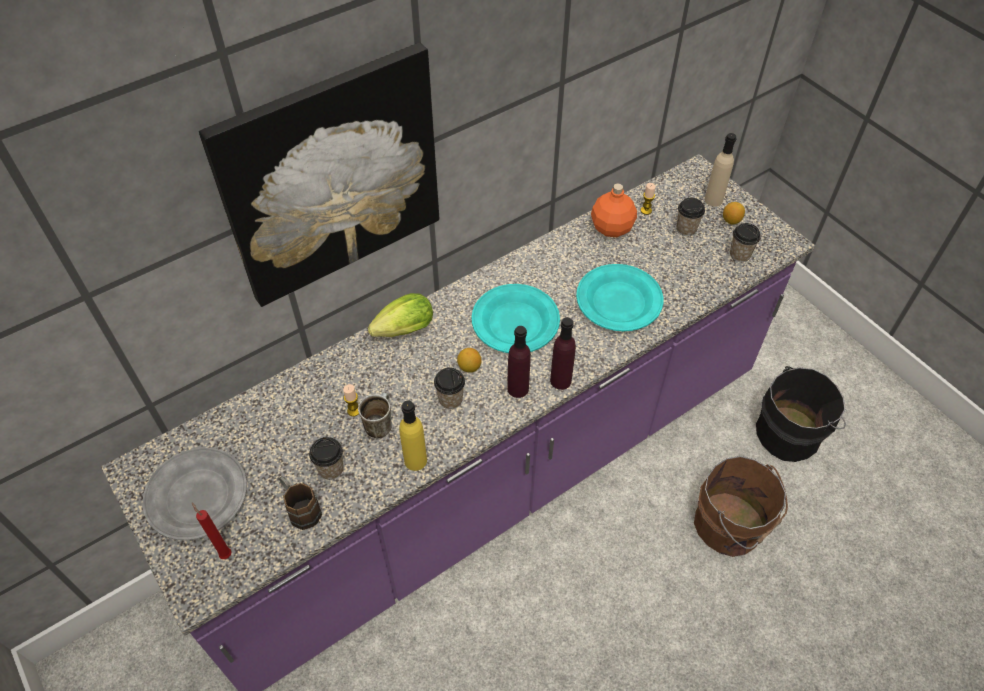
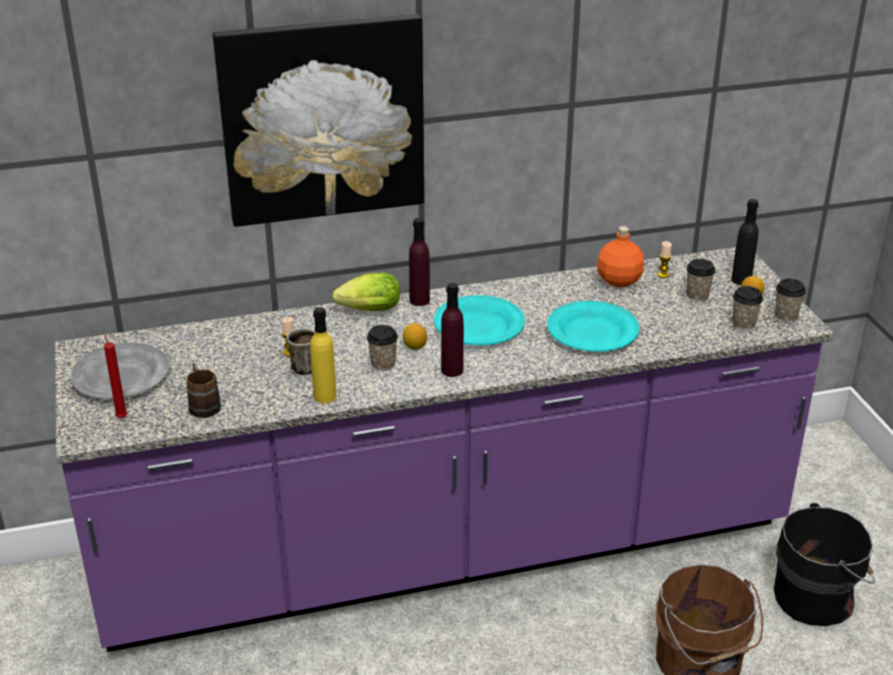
camera: 20 degrees right, 20 degrees down
(331, 469) = (245, 385): cup -> cup (786, 316)
(560, 380) = (497, 373): purple bottle -> purple bottle (419, 300)
(713, 200) = (741, 280): beige bottle -> black bottle

